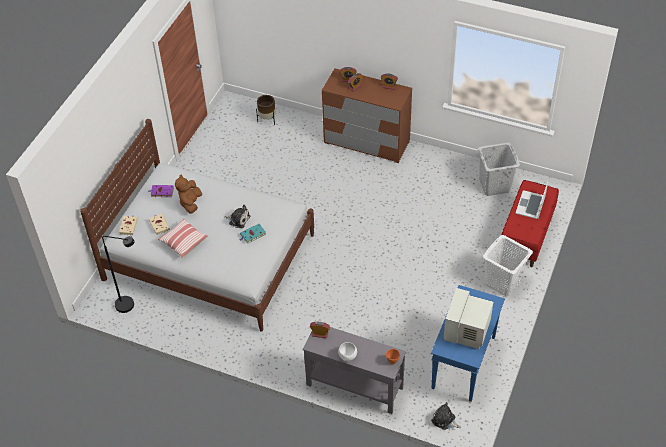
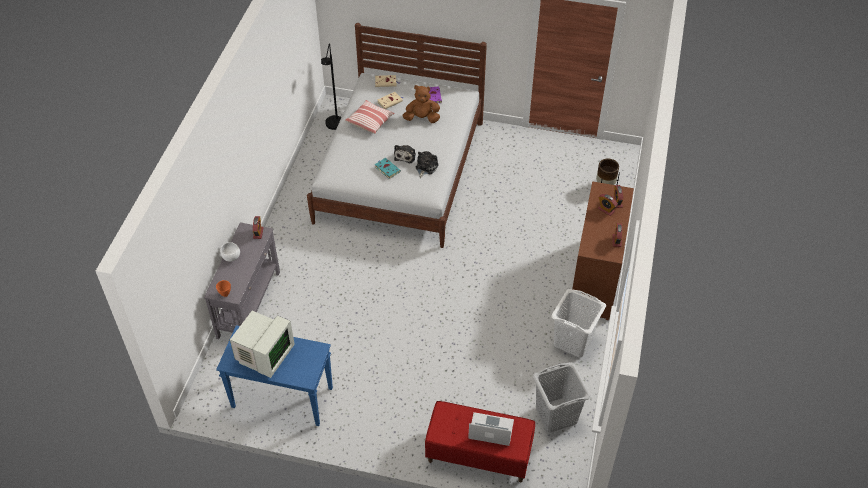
camera: 80 degrees right, 0 degrees up
(444, 420) = (208, 385): plush toy -> plush toy (425, 167)
(467, 332) = (264, 356): monitor -> monitor turned 105 degrees clockwise
(503, 282) = (400, 431): white laundry basket -> white laundry basket (573, 341)

